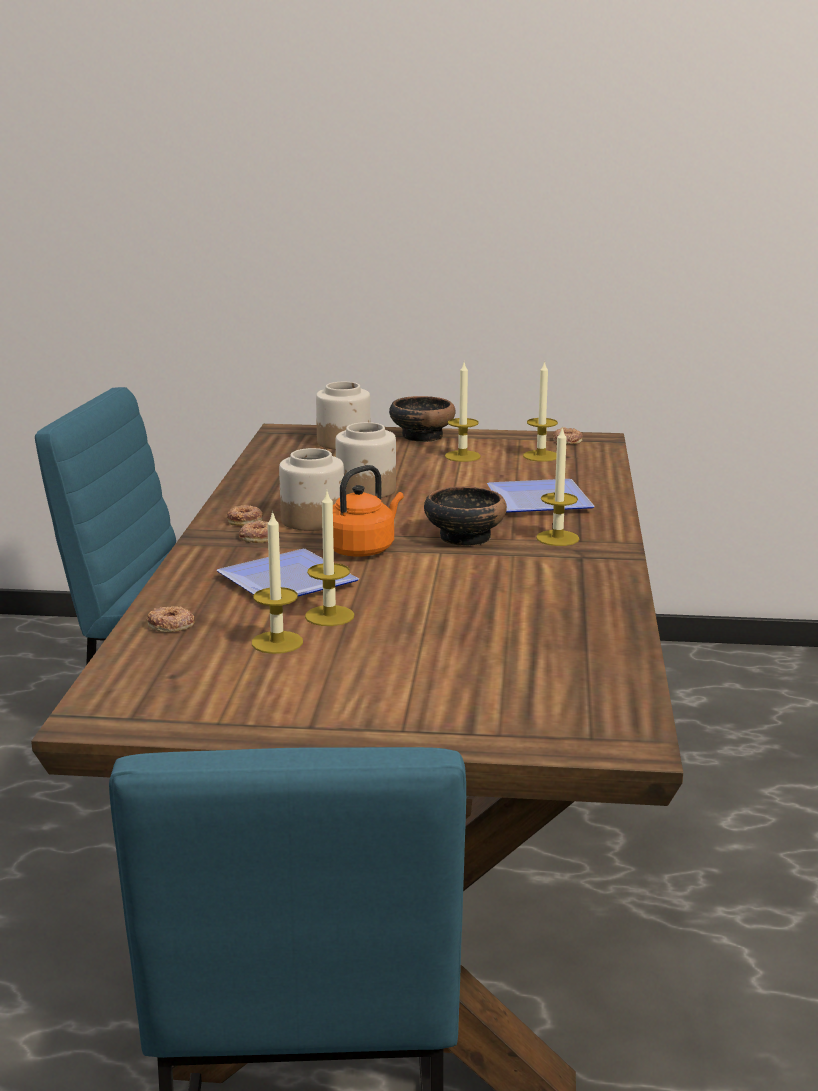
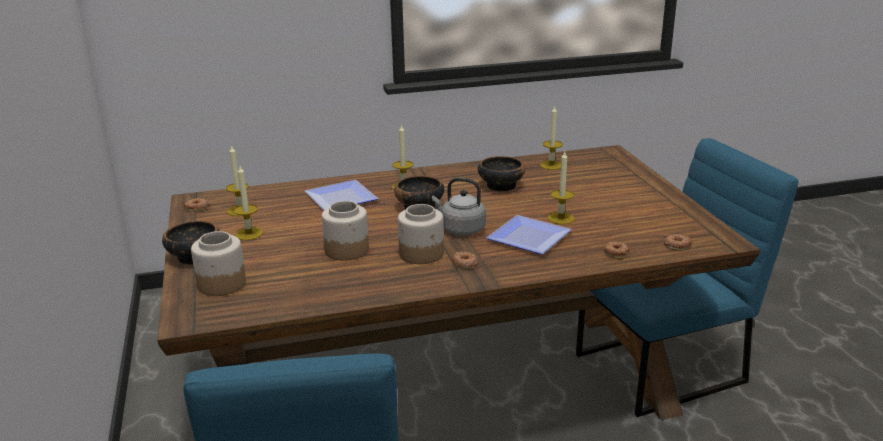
camera: 110 degrees left, 5 degrees up
(245, 520) = (437, 276): donut -> donut (677, 245)
(277, 642) = (604, 223): candle -> candle (551, 165)
(362, 549) = (460, 229): orange kettle -> grey kettle
(507, 600) = (500, 186): none -> bowl

